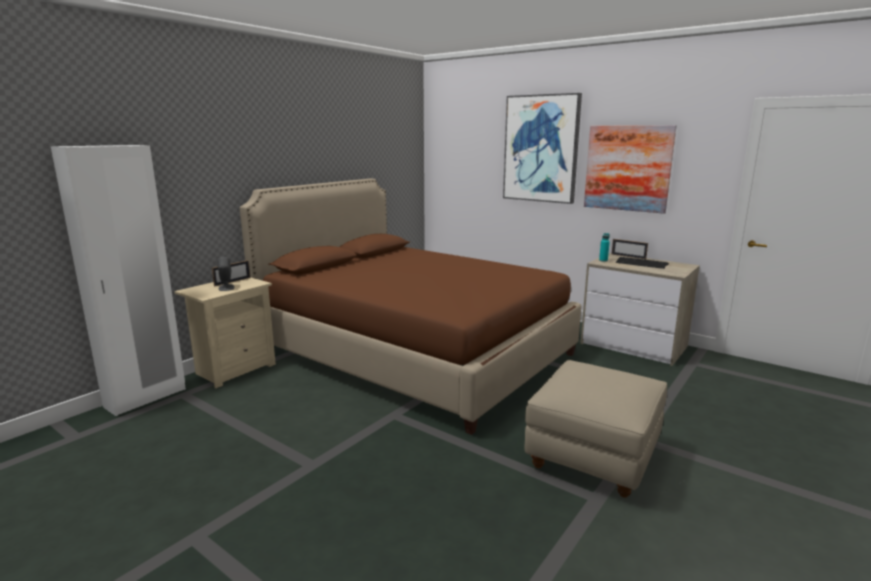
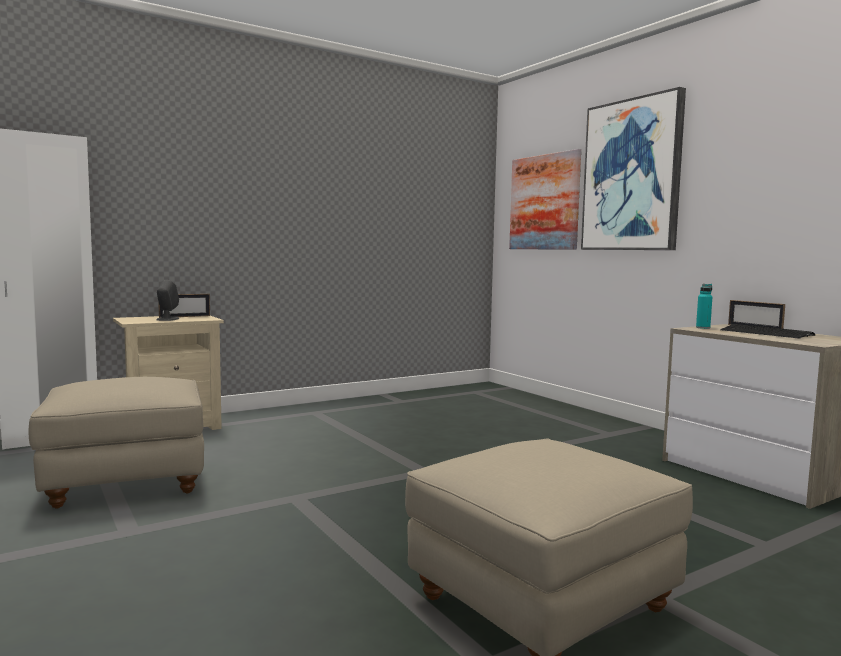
camera: 20 degrees right, 10 degrees down
(260, 426) = (126, 482): none -> beige ottoman
(414, 352) = (401, 439): brown bed -> none
(627, 168) = (753, 189): picture -> picture (544, 202)

